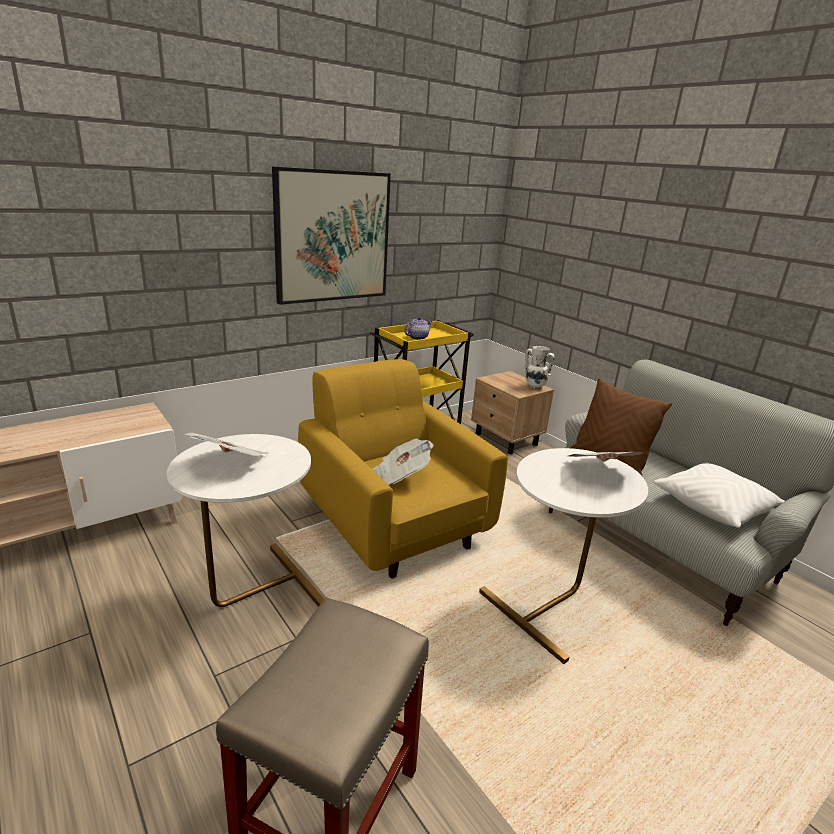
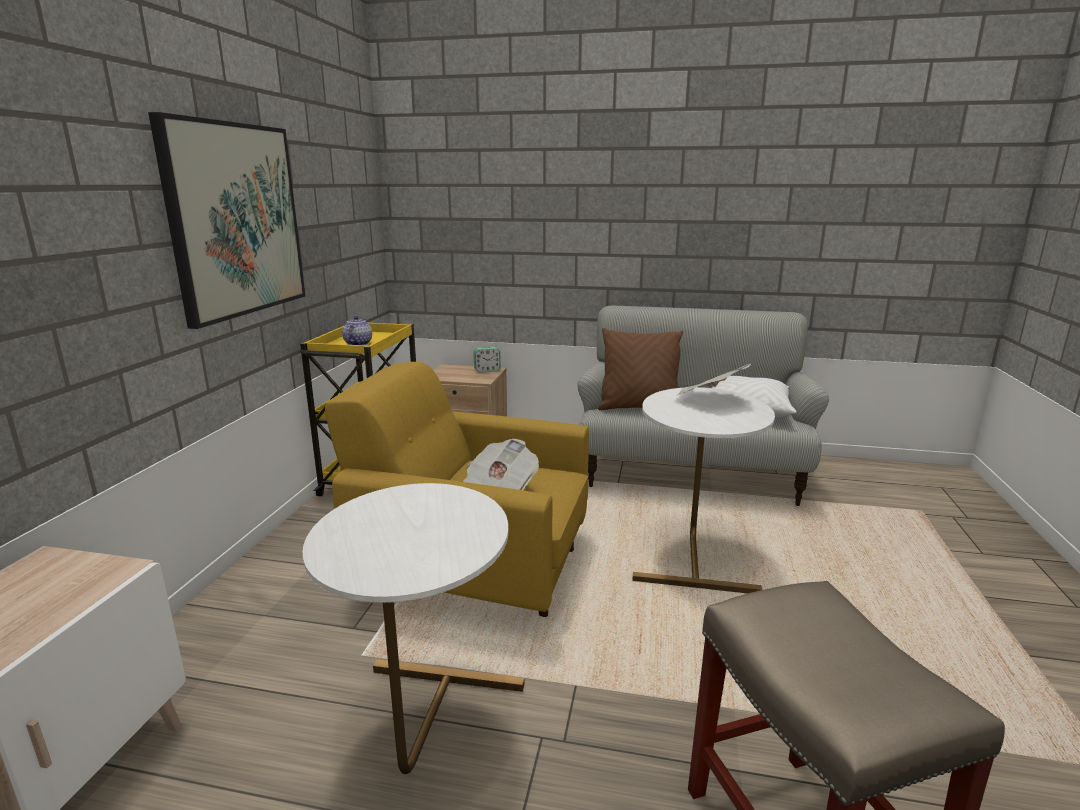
camera: 40 degrees left, 5 degrees down
(231, 463) = (399, 537): newspaper -> none
(534, 386) = (487, 370): white vase -> alarm clock

